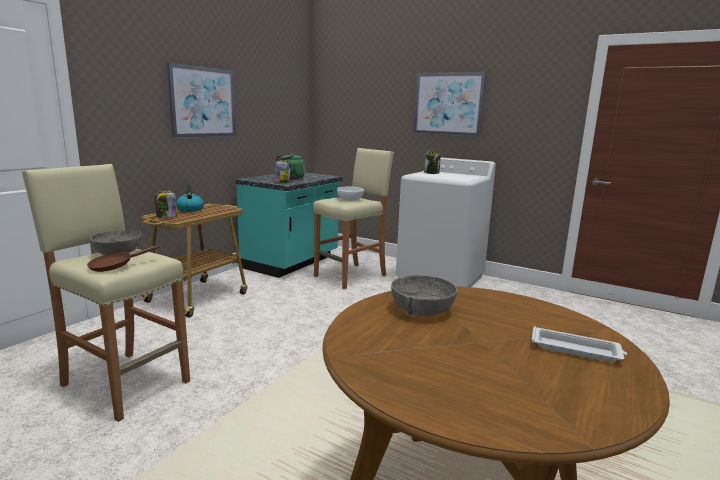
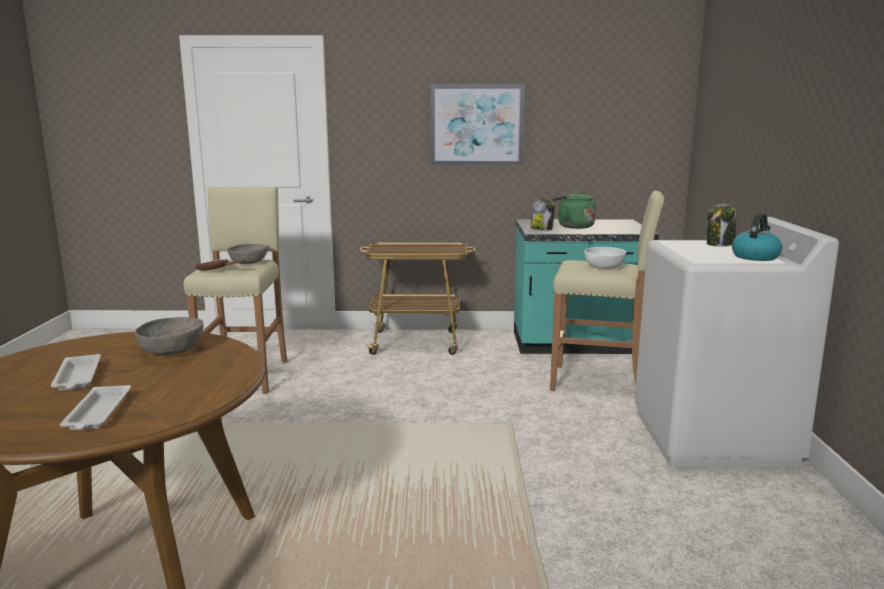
camera: 60 degrees right, 0 degrees up
(166, 217) = (386, 247): jar -> none
(190, 209) = (424, 244): kettle -> kettle (755, 257)
(448, 104) = (807, 118): picture -> none
(473, 352) = (77, 377): none -> white tray

